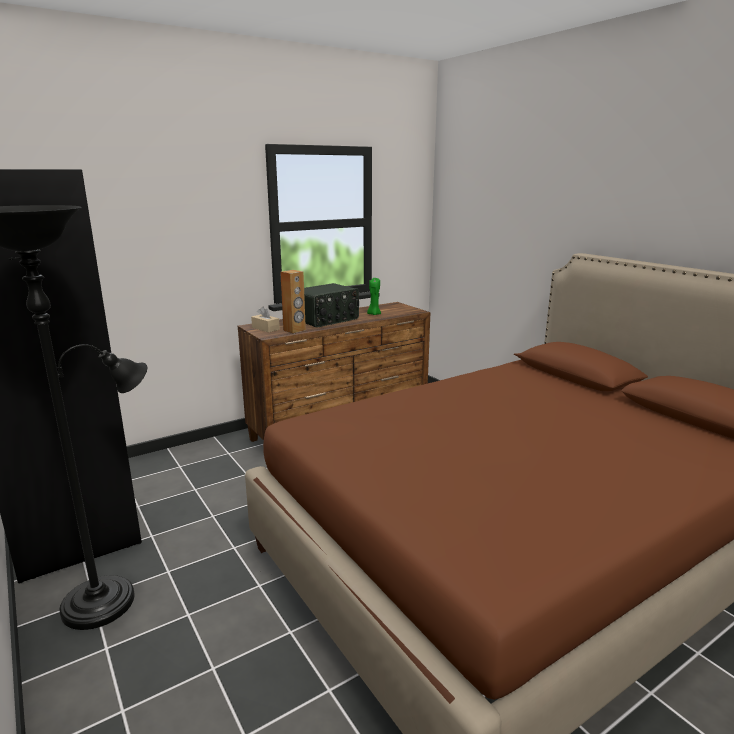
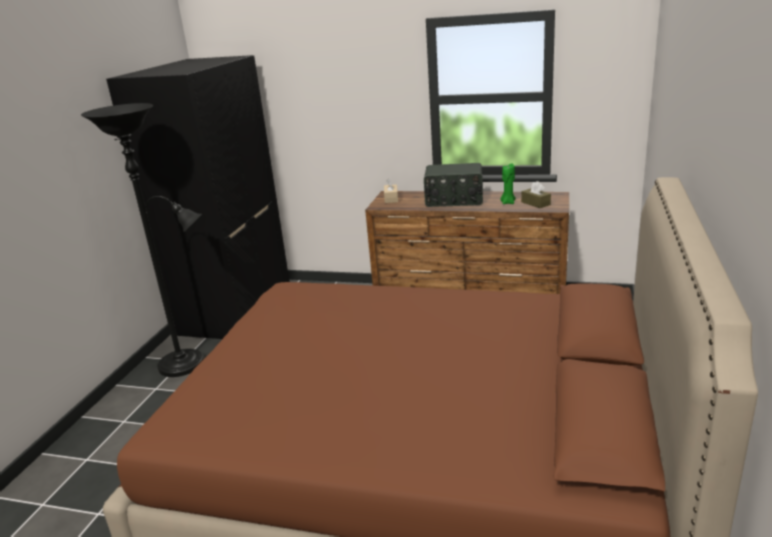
camera: 50 degrees right, 5 degrees up
(294, 330) = (406, 205): brown speaker -> none
(394, 311) = (535, 203): none -> brown tissue box

